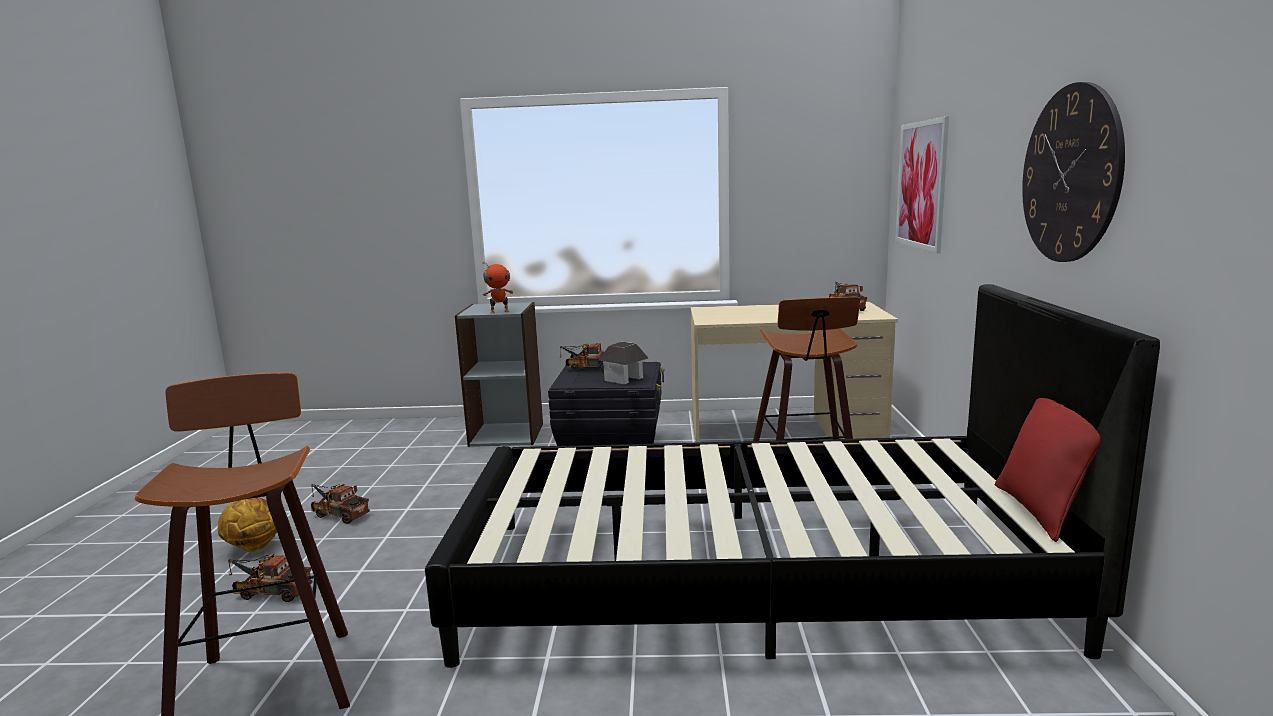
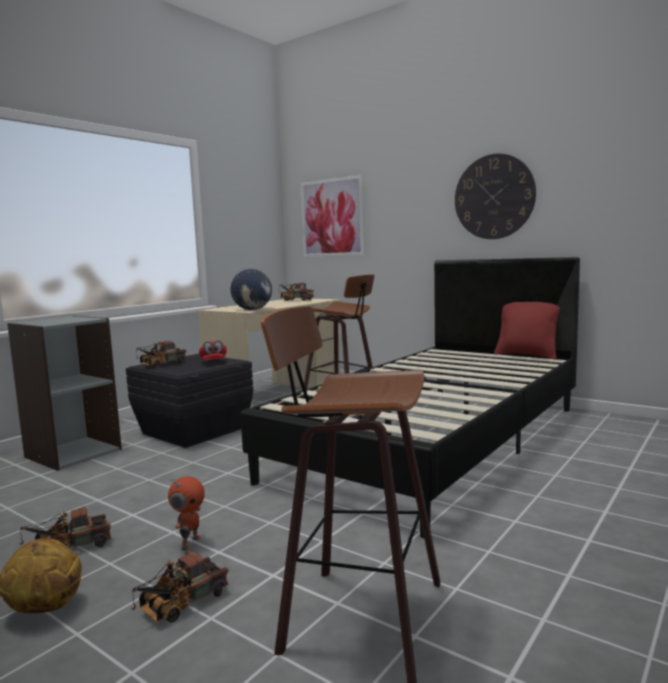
camera: 55 degrees left, 5 degrees down
(499, 312) = (79, 320): toy robot -> toy robot (190, 543)
(624, 379) = (213, 362): toy house -> red cap
(718, 320) = (252, 310): none -> globe

